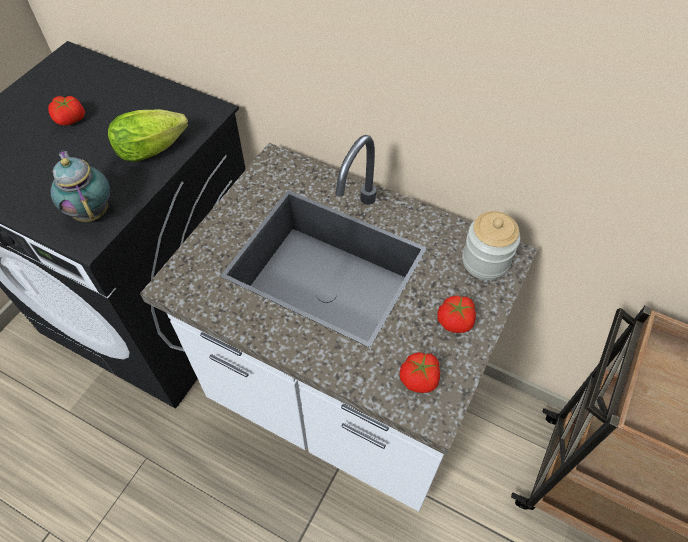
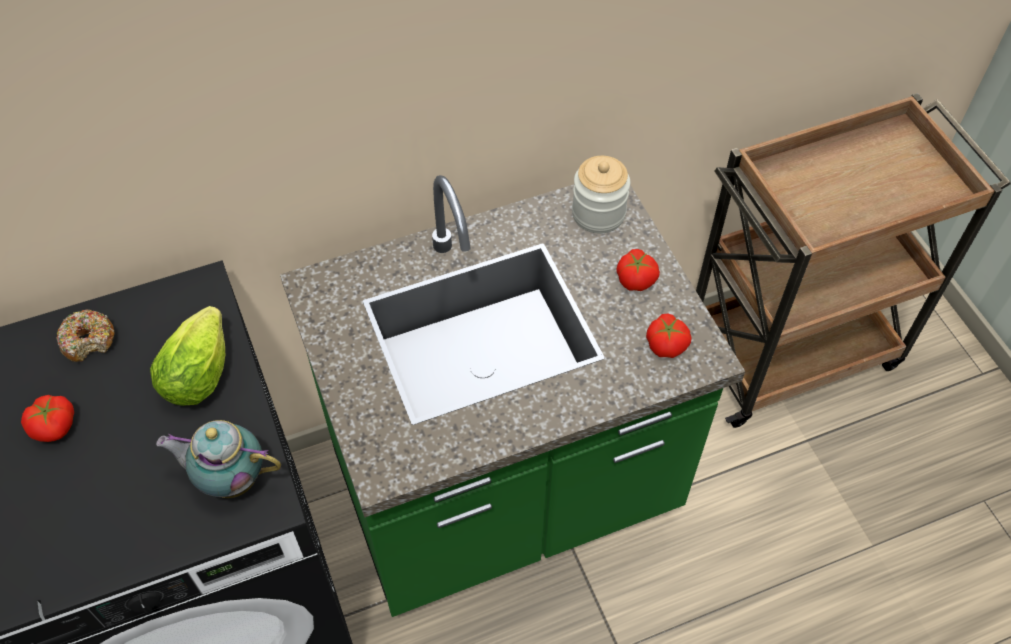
camera: 50 degrees left, 0 degrees up
(135, 94) = (88, 340): none -> donut
(344, 398) = (505, 490): white counter -> green counter

